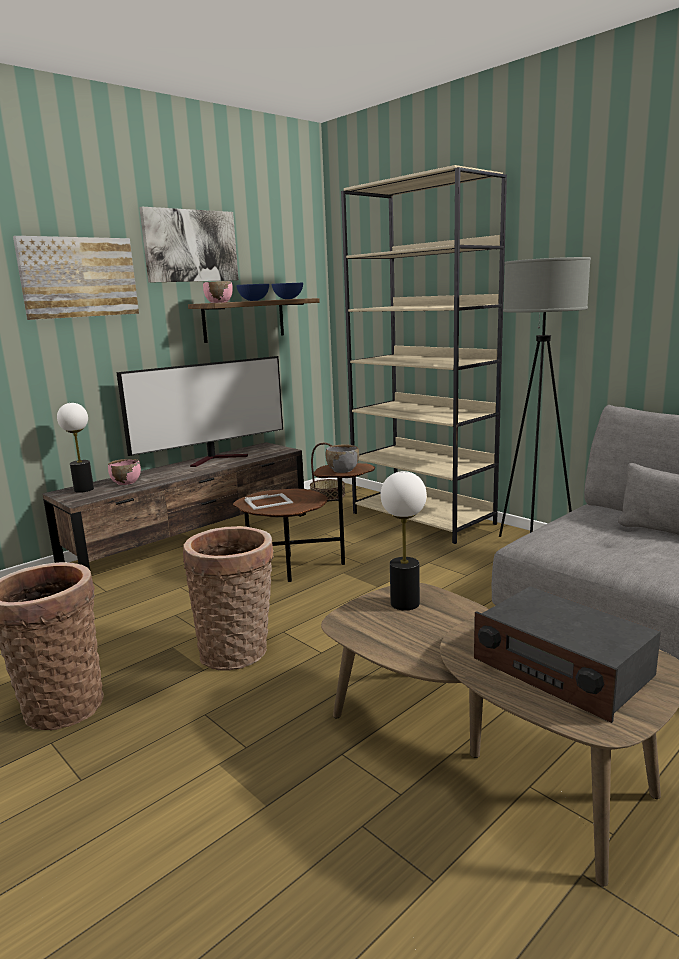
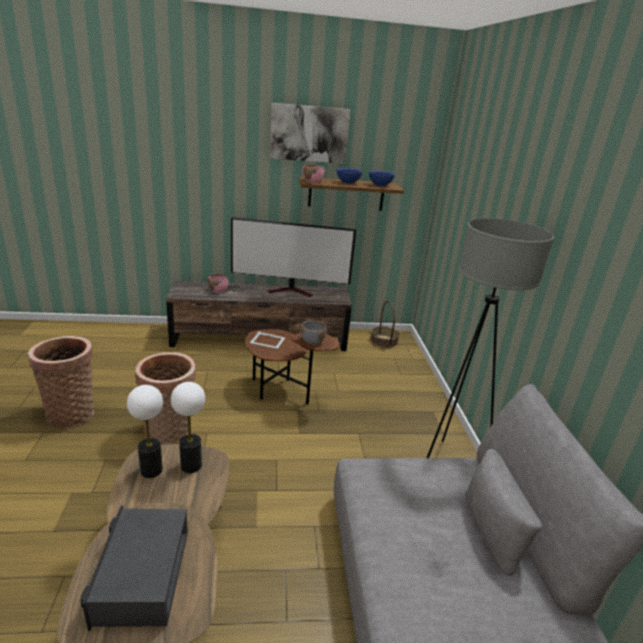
camera: 35 degrees right, 10 degrees up
(78, 277) = (218, 149): picture -> none
(83, 489) = (192, 286): table lamp -> table lamp (151, 470)
(423, 518) = (415, 394): beige bookcase -> none

